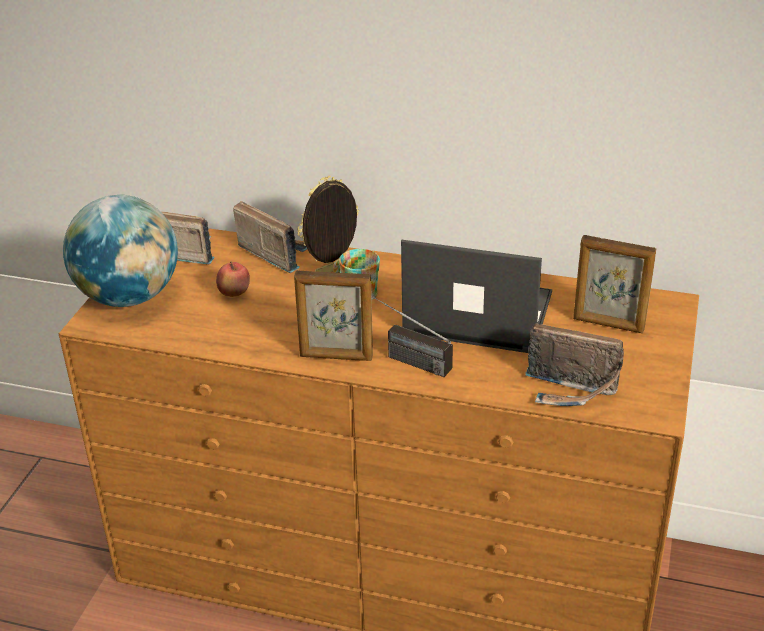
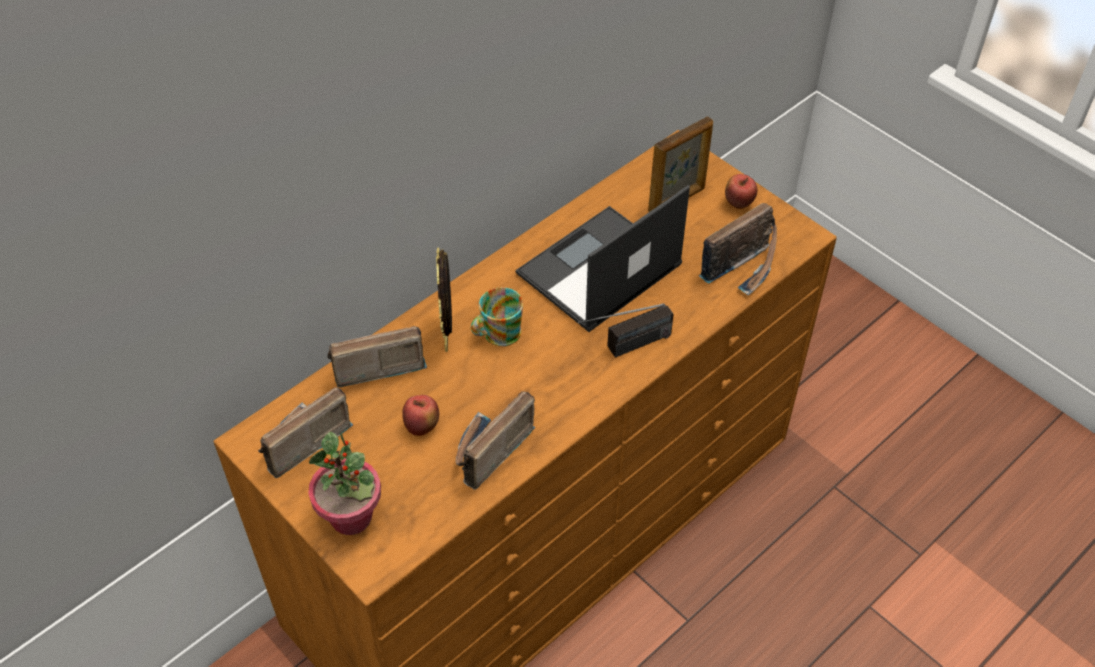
camera: 60 degrees left, 15 degrees up
(129, 297) = (351, 517): globe -> potted plant
(235, 331) = (486, 451): none -> radio
(336, 357) = (587, 393): picture frame -> none
(648, 360) = (738, 203): none -> apple

